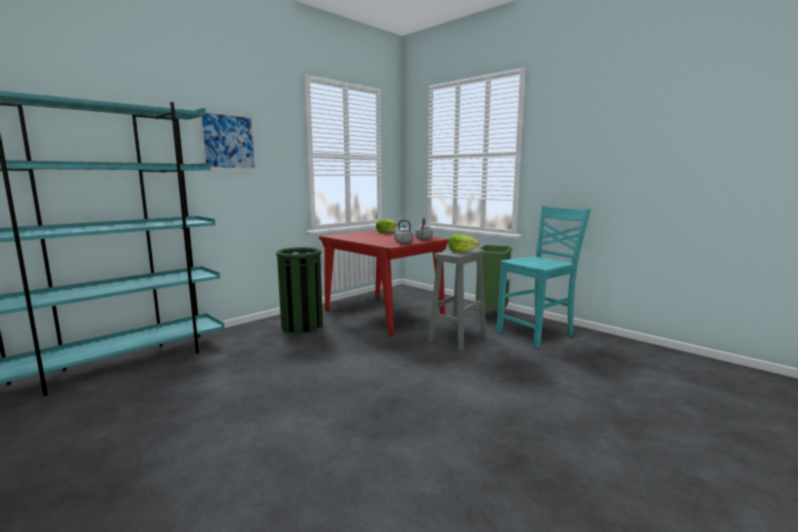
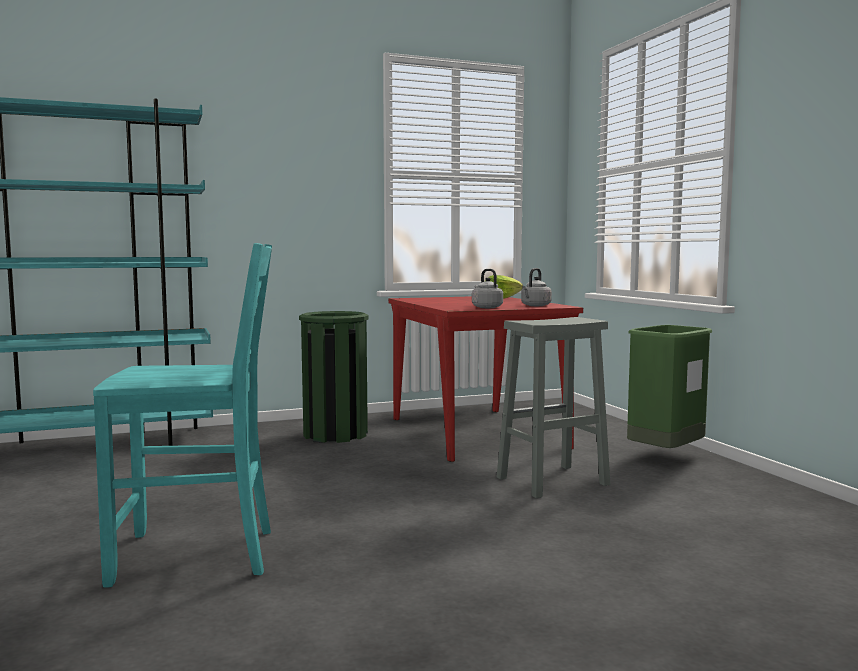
camera: 25 degrees right, 5 degrees down
(228, 141) = (257, 154): picture -> none
(461, 251) = (558, 321): lettuce -> none
(537, 334) = (716, 495): turquoise chair -> turquoise chair (198, 556)

